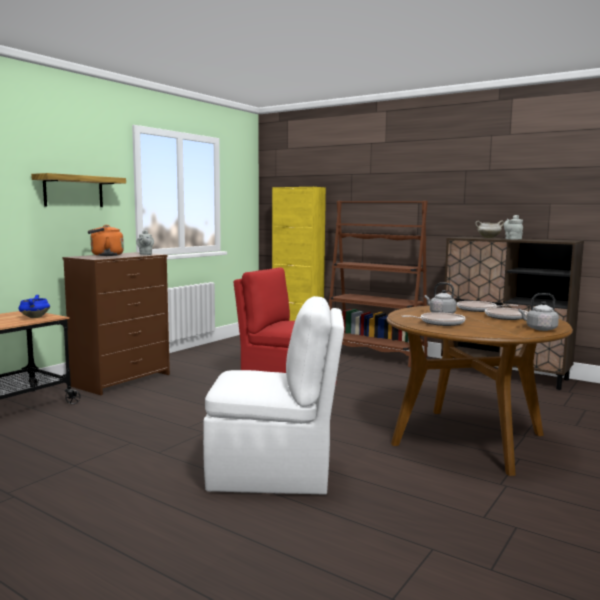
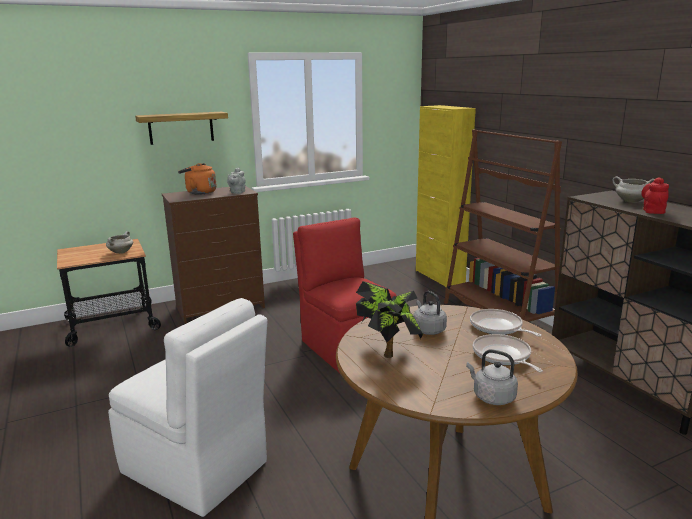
camera: 30 degrees right, 10 degrees up
(34, 317) = (121, 252): blue cooking pot -> white cooking pot
(439, 323) = (389, 351): frying pan -> potted plant
(512, 239) = (653, 211): grey teapot -> red teapot

